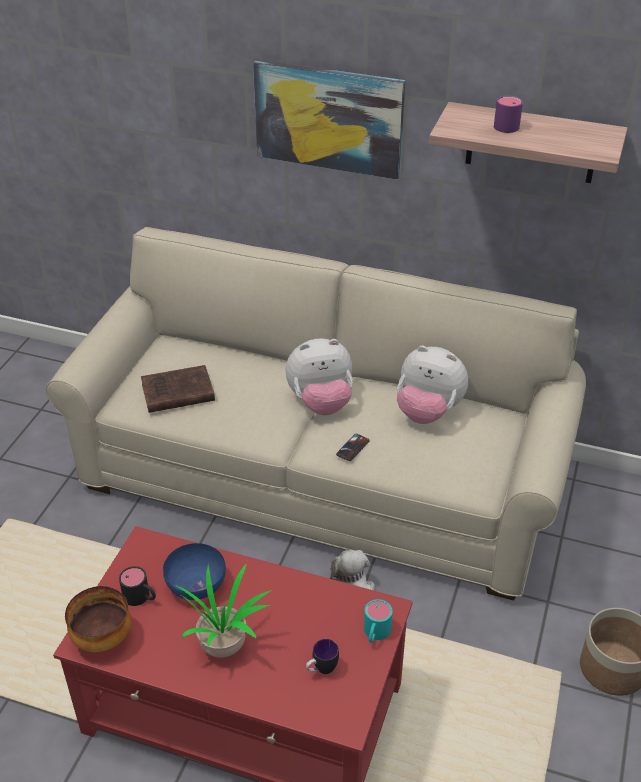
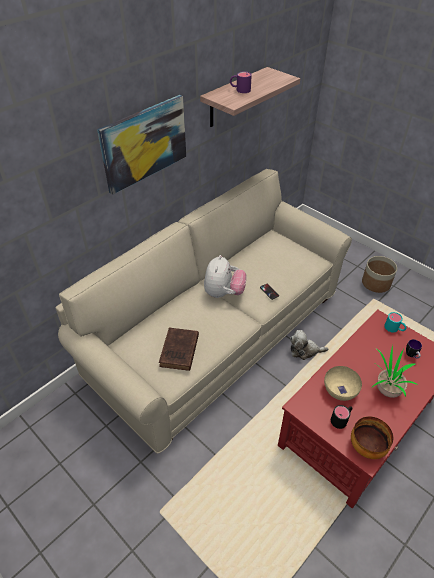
camera: 65 degrees left, 5 degrees up
(197, 584) = (339, 389): blue bowl -> beige bowl
(428, 412) = (258, 256): plush toy -> none

